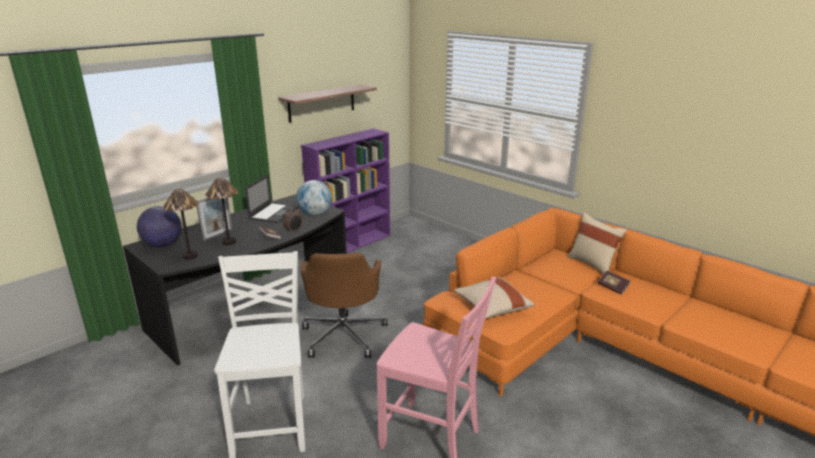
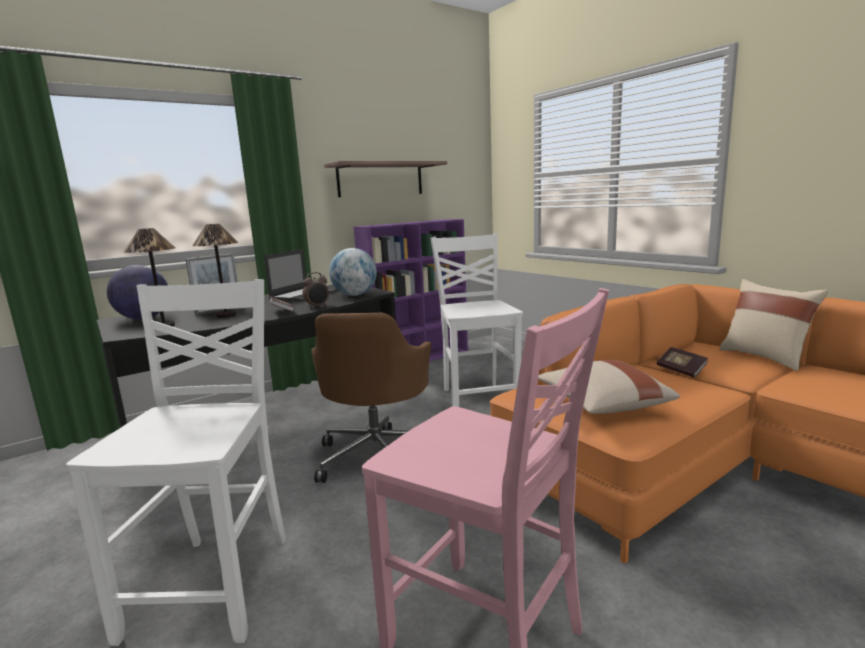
camera: 10 degrees right, 10 degrees down
(405, 285) = (478, 399): none -> white chair
(613, 287) = (815, 384): book -> book (681, 370)

